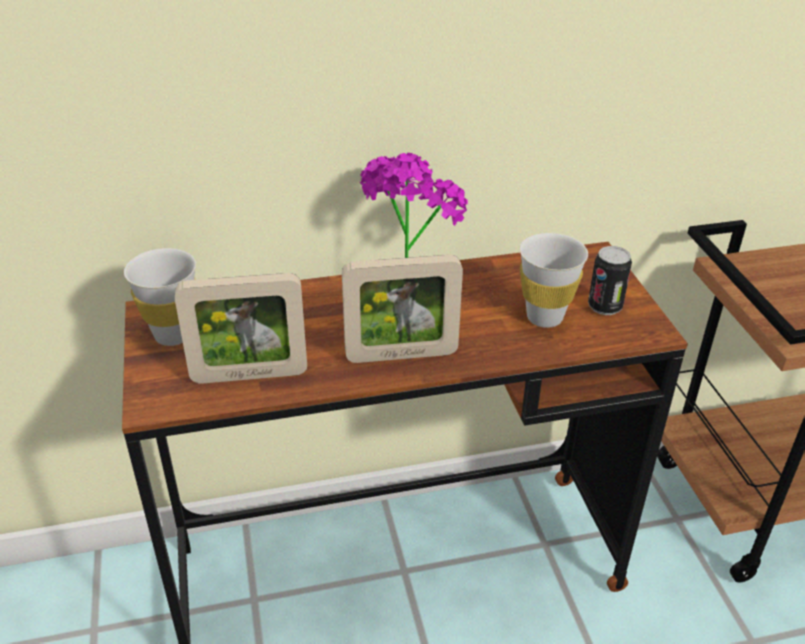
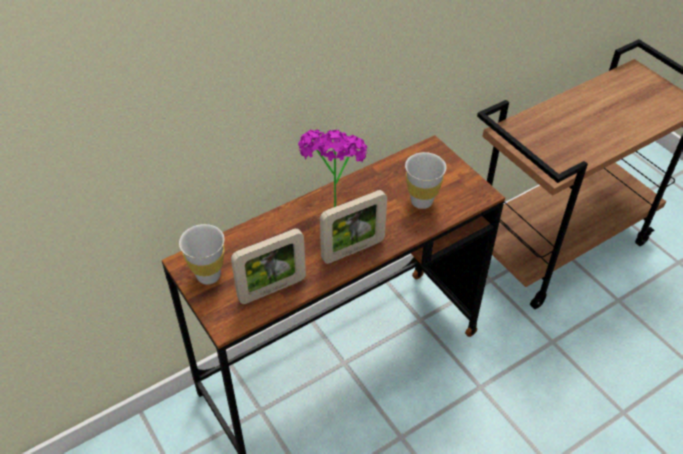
camera: 20 degrees left, 10 degrees up
(604, 306) = (451, 184): can -> none

